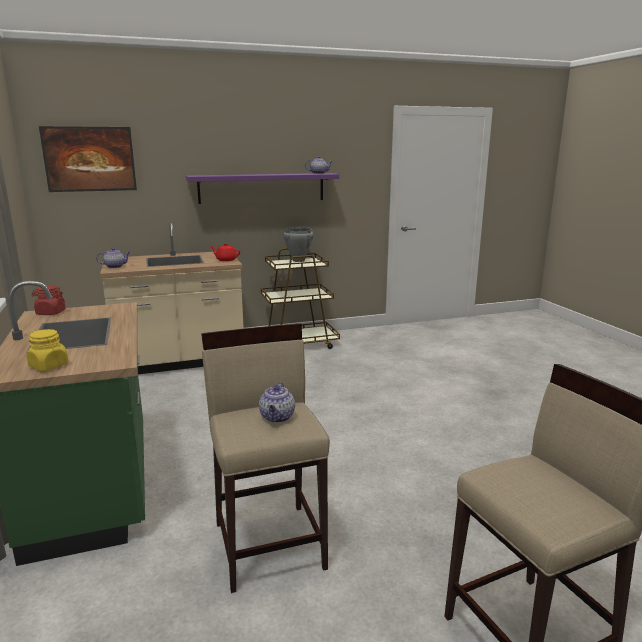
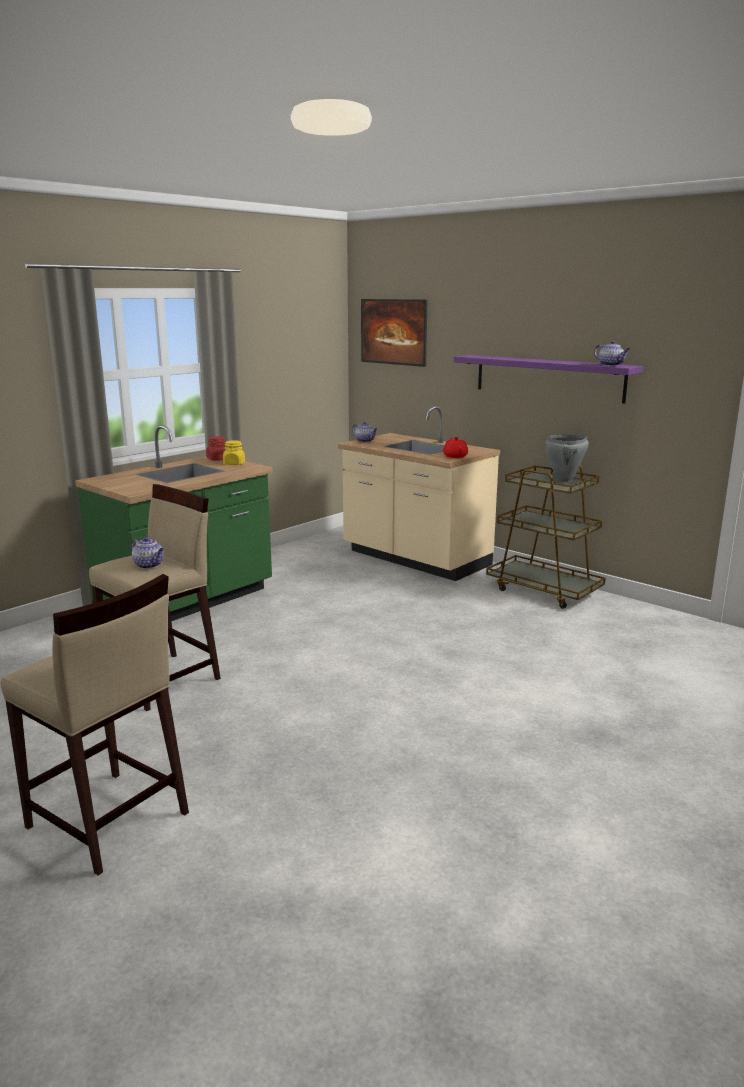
camera: 60 degrees right, 0 degrees up
(49, 366) = (115, 483): yellow jar -> yellow jar (234, 464)
(277, 418) = (149, 565): teapot -> teapot turned 120 degrees counterclockwise

